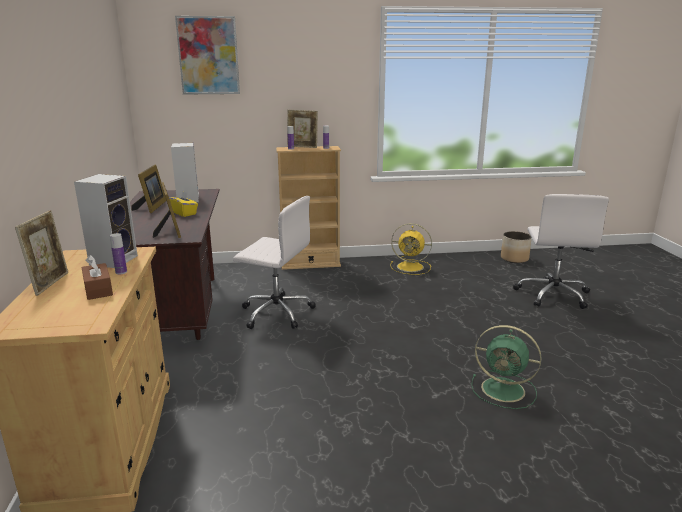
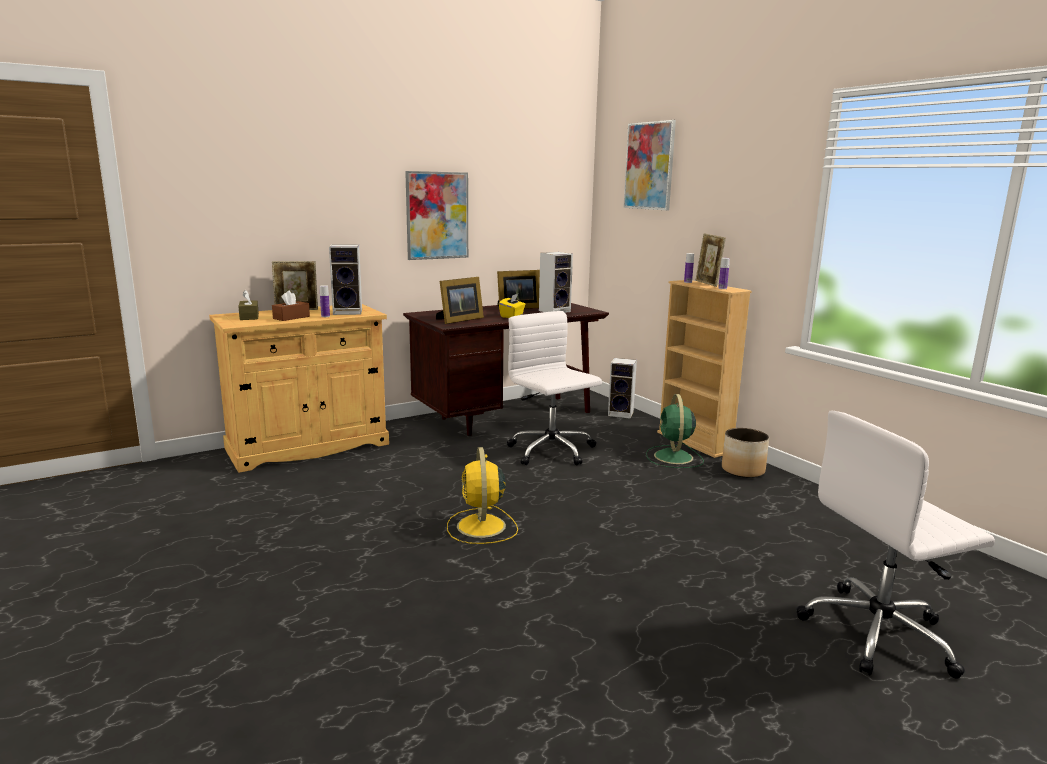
camera: 65 degrees right, 5 degrees down
(47, 313) = (249, 317): none -> brown tissue box
(78, 124) = (437, 215): none -> picture
(232, 270) = (622, 414): none -> speaker
(276, 312) = (552, 451): white office chair -> white office chair turned 150 degrees clockwise
(411, 267) = (788, 498): yellow fan -> yellow fan (481, 527)
(505, 390) = (497, 606): green fan -> green fan (673, 457)
(514, 259) = (990, 581): planter -> planter (742, 470)

